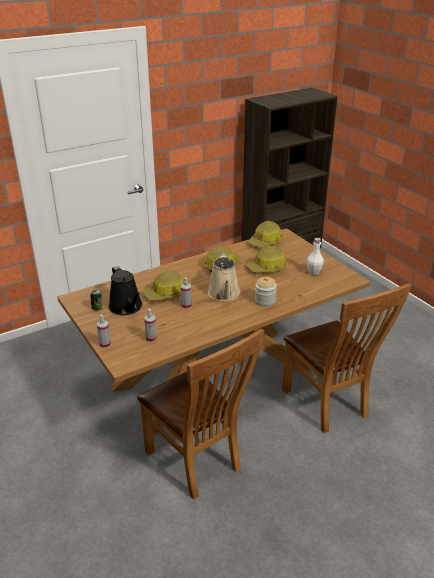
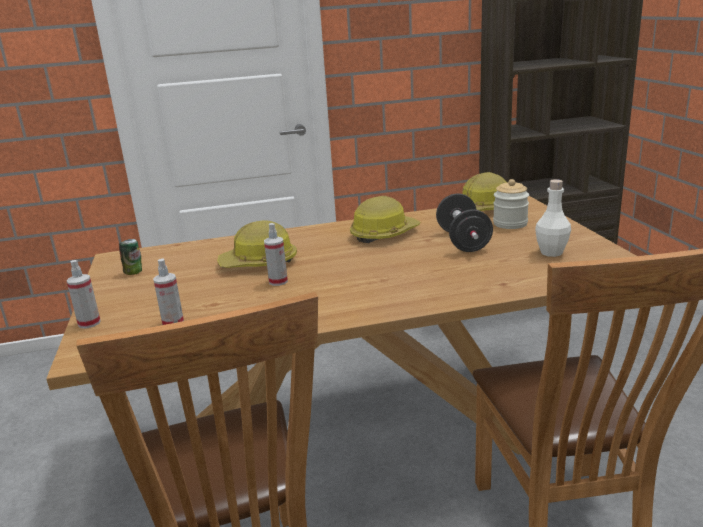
camera: 20 degrees right, 10 degrees down
(127, 307) = (179, 276): black watering can -> none
(224, 294) = (357, 271): beige watering can -> none
(265, 301) = (427, 287): jar -> jar (510, 224)
(267, 267) = (463, 241): hard hat -> black dumbbell

